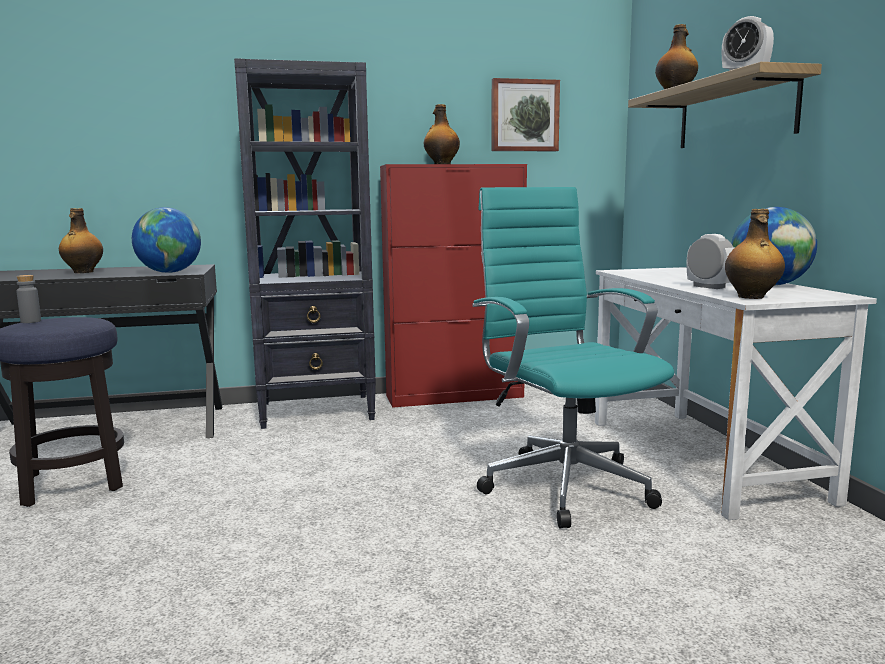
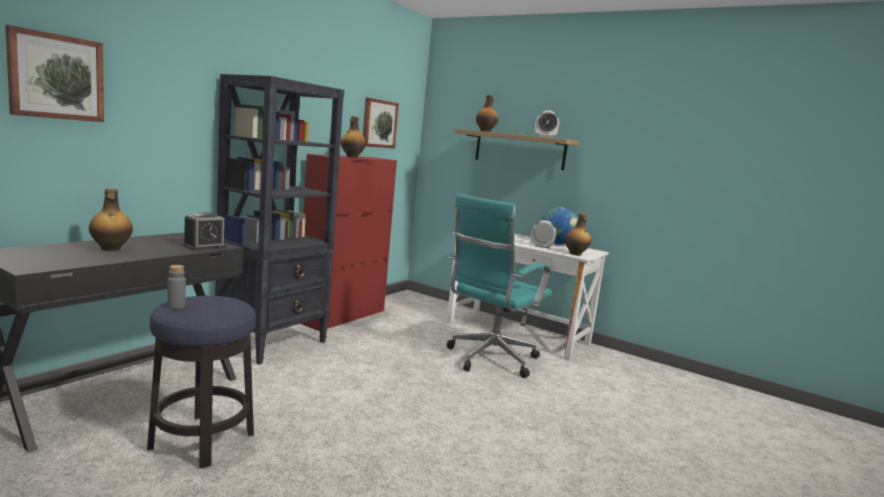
camera: 45 degrees left, 0 degrees up
(59, 103) = (56, 77): none -> picture
(169, 272) = (204, 246): globe -> alarm clock
(562, 484) = (489, 360): turquoise office chair -> turquoise office chair turned 75 degrees counterclockwise

